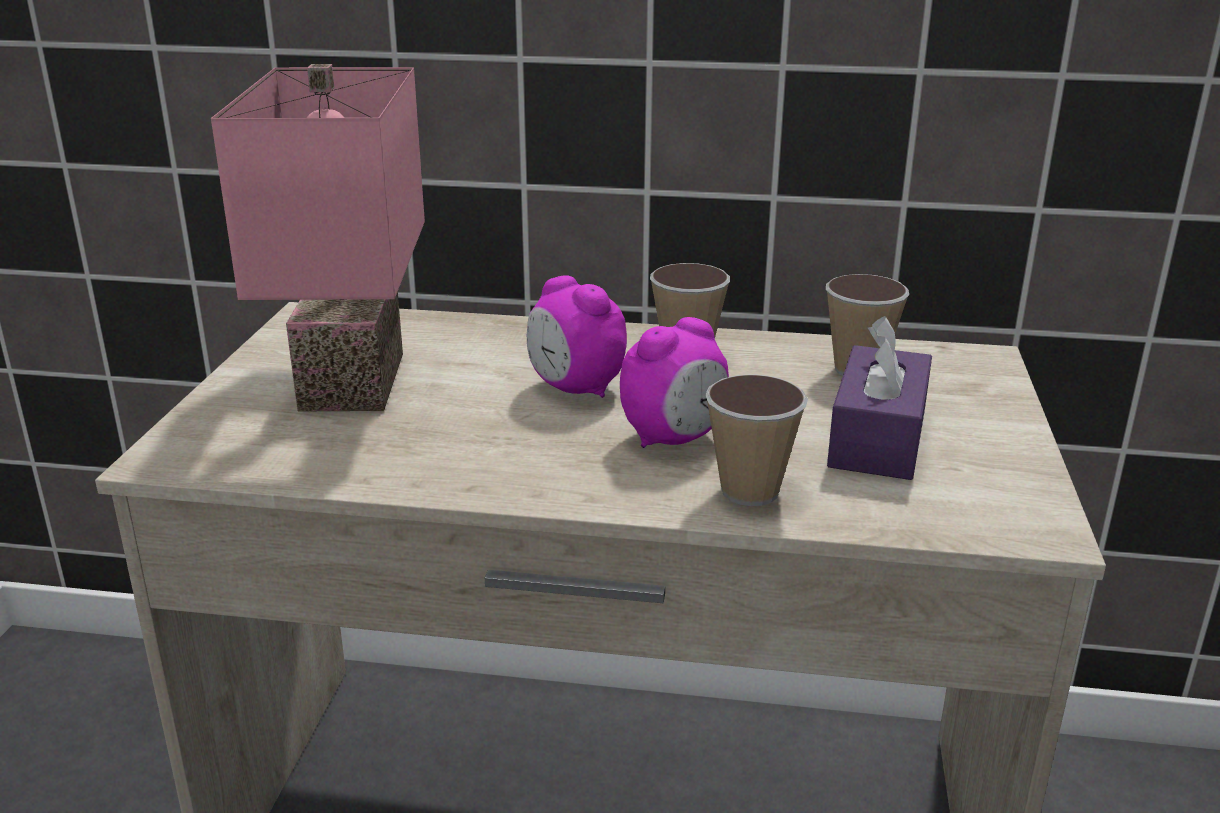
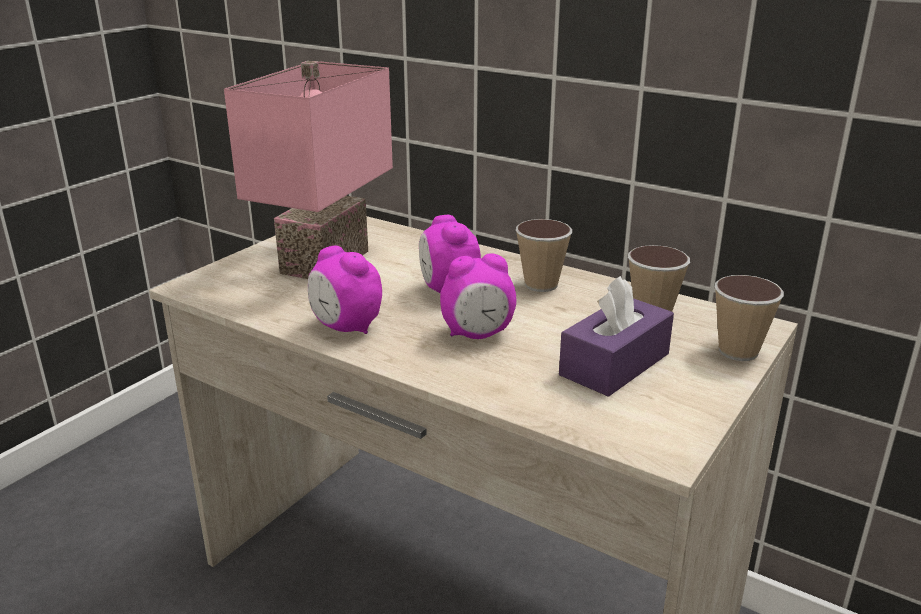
camera: 25 degrees right, 0 degrees up
(482, 468) = (346, 327): none -> alarm clock
(750, 491) = (491, 378): cup -> cup (738, 351)

